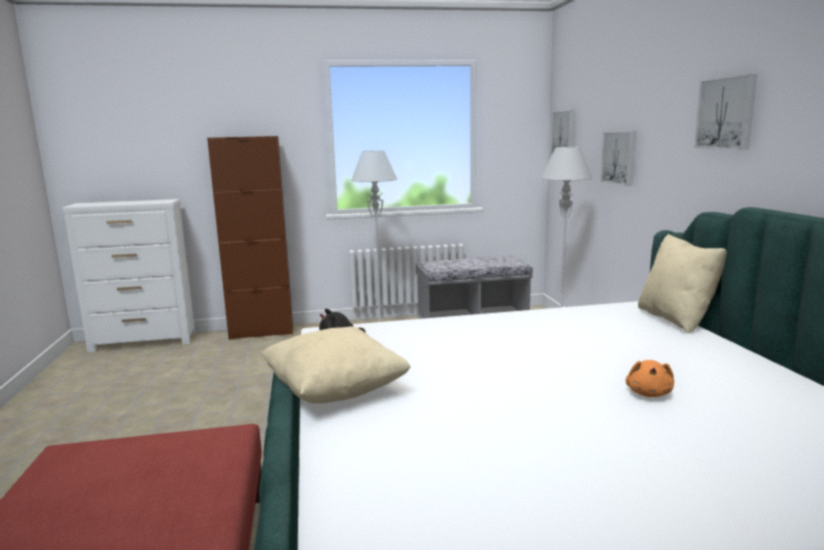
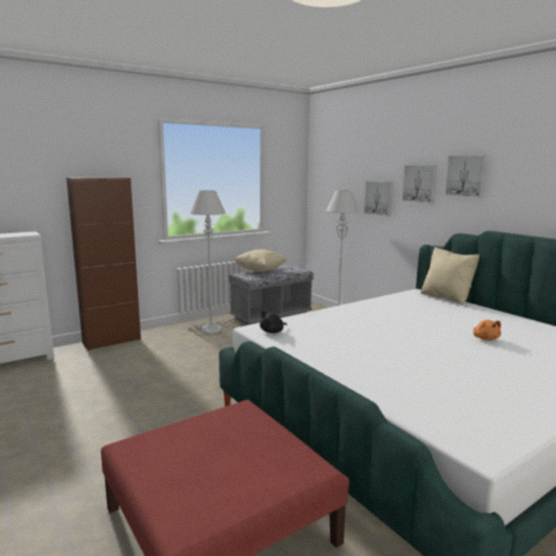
camera: 25 degrees left, 0 degrees up
(335, 391) = (324, 364): beige pillow -> beige pillow (260, 270)
(564, 133) = (324, 179): picture -> picture (420, 183)

